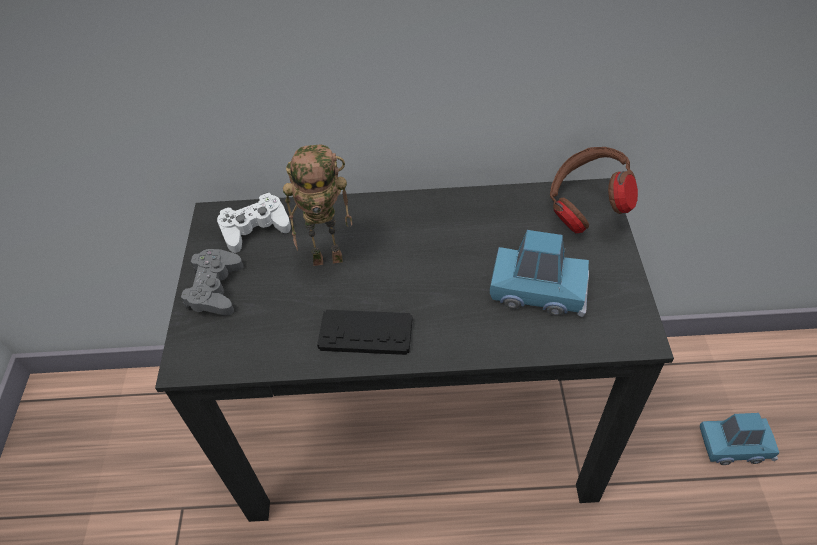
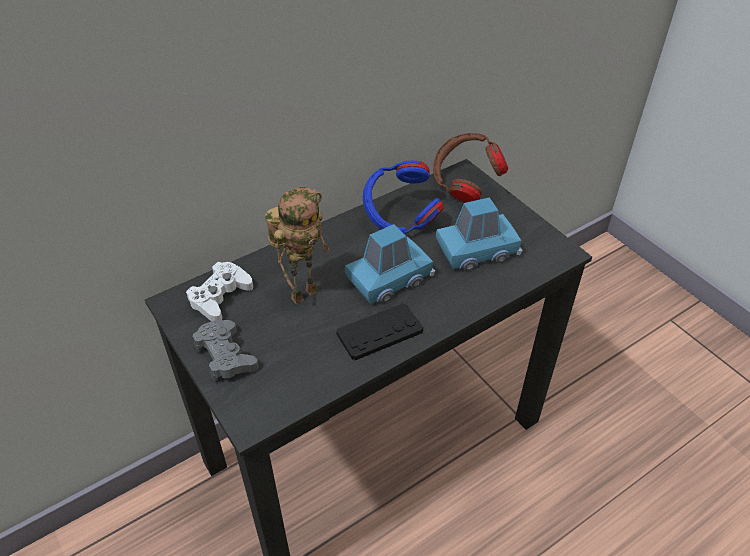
camera: 35 degrees left, 5 degrees down
(483, 219) = (400, 219): none -> blue headphones
(734, 445) = (596, 337): blue toy car -> blue toy car (389, 279)

